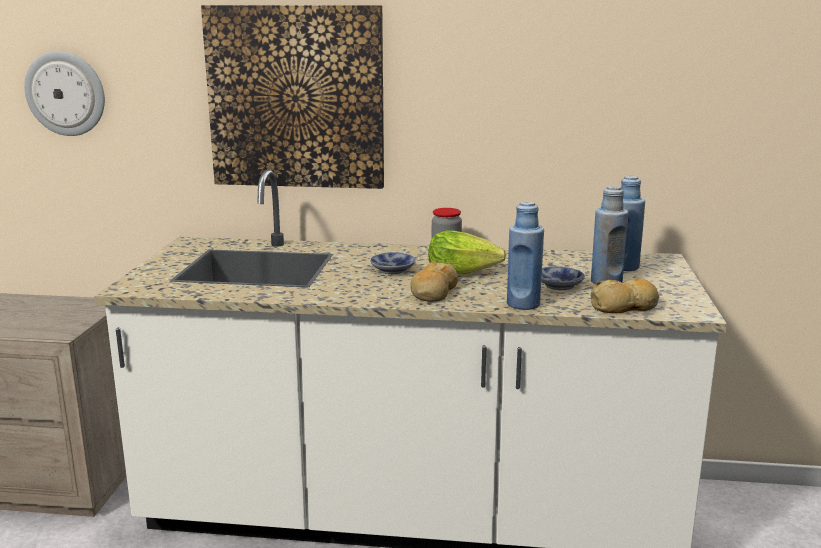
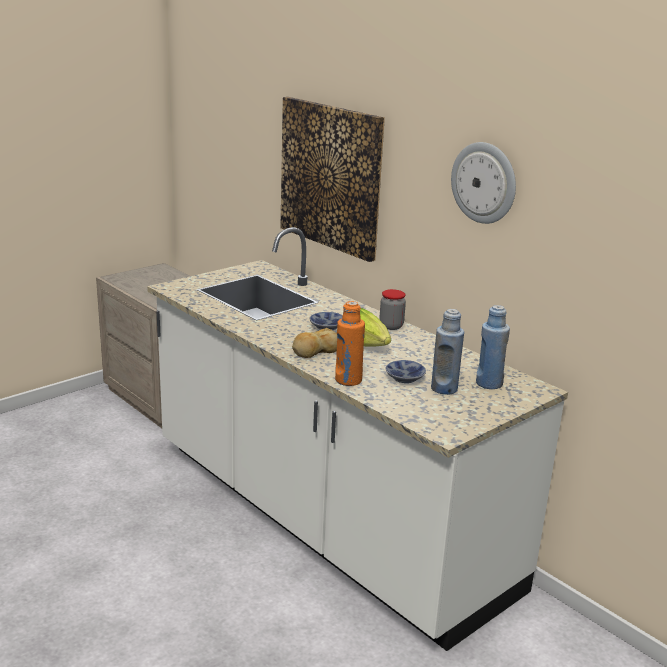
camera: 40 degrees right, 5 degrees up
(66, 93) = (220, 143): wall clock -> wall clock (484, 182)
(523, 304) = (348, 380): blue bottle -> orange bottle
(625, 307) = (409, 409): bread -> none

